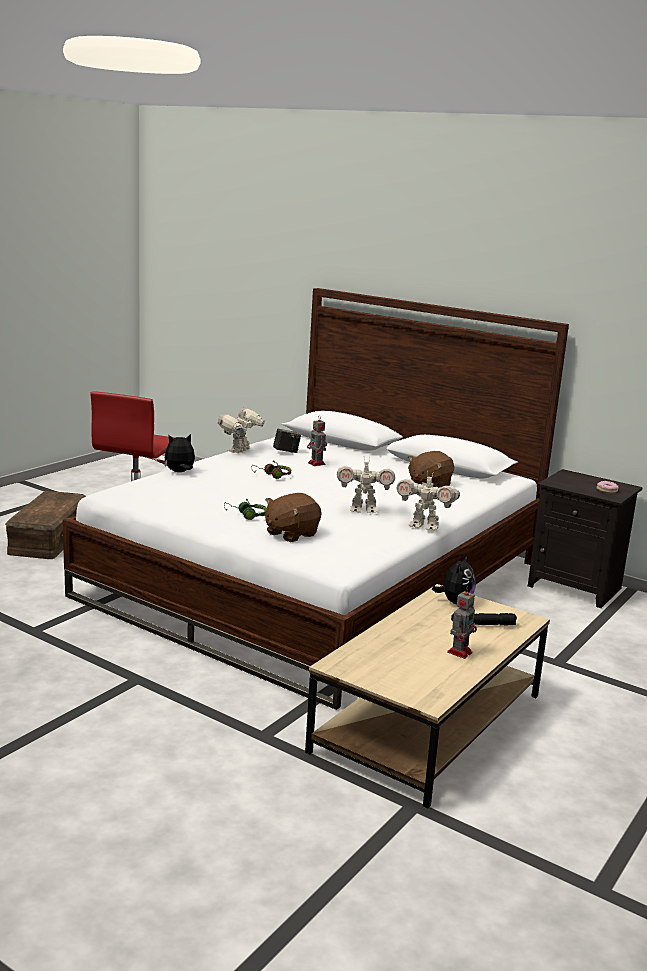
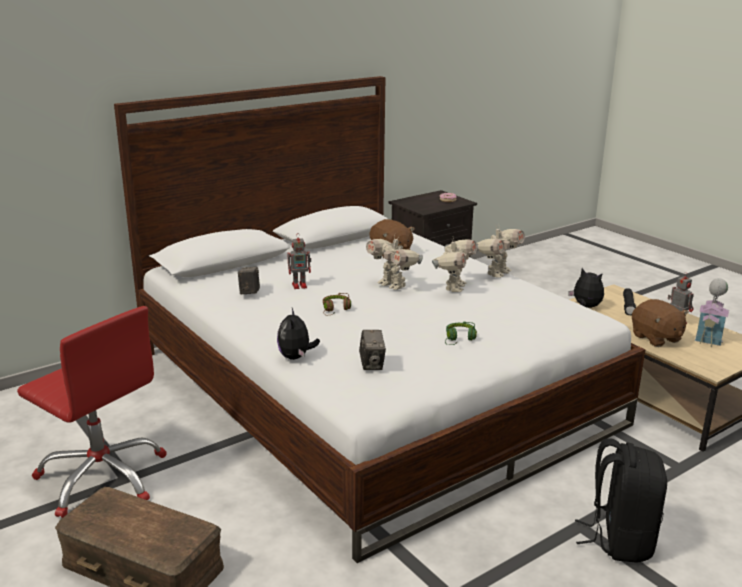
camera: 70 degrees left, 5 degrees up
(123, 697) = (619, 539): none -> black backpack
(174, 489) = (372, 364): none -> camera
(240, 451) = (230, 315): toy robot -> toy robot (393, 285)
(291, 534) = (512, 326): brown plush toy -> brown plush toy (656, 338)
(439, 670) = (709, 335): none -> toy house

